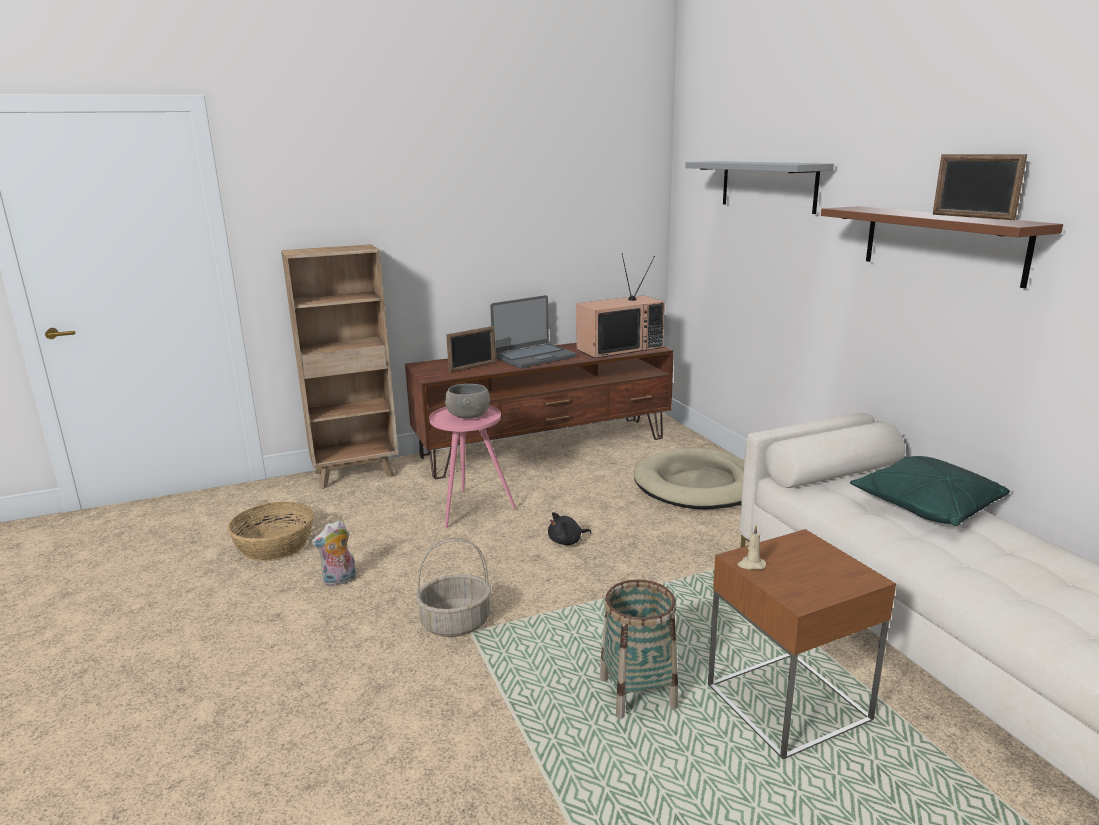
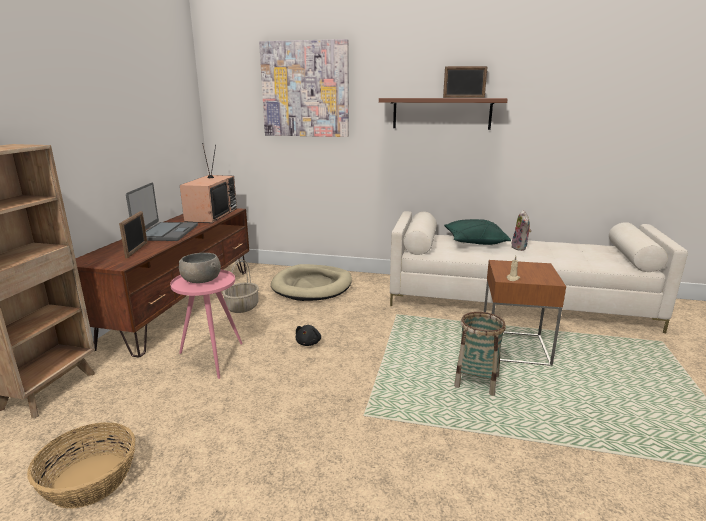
camera: 55 degrees left, 0 degrees up
(339, 581) = (215, 456): plush toy -> plush toy (520, 248)
(456, 622) = (345, 417): basket -> basket (242, 307)
(767, 185) = (305, 89): grey shelf -> picture

